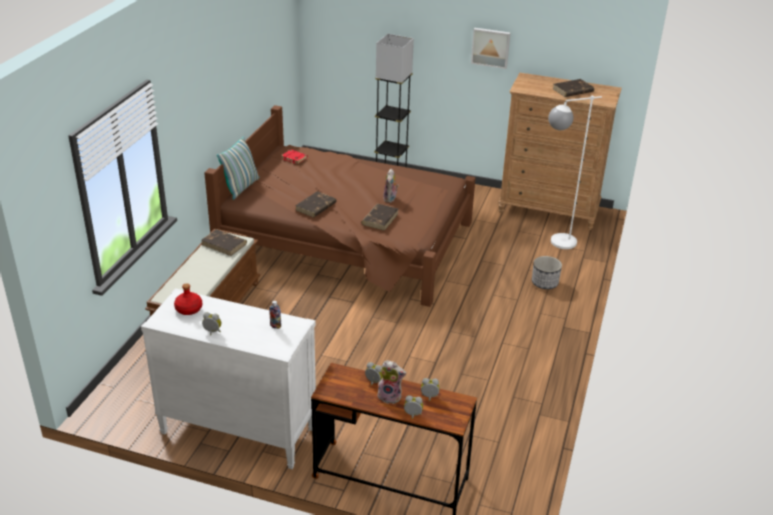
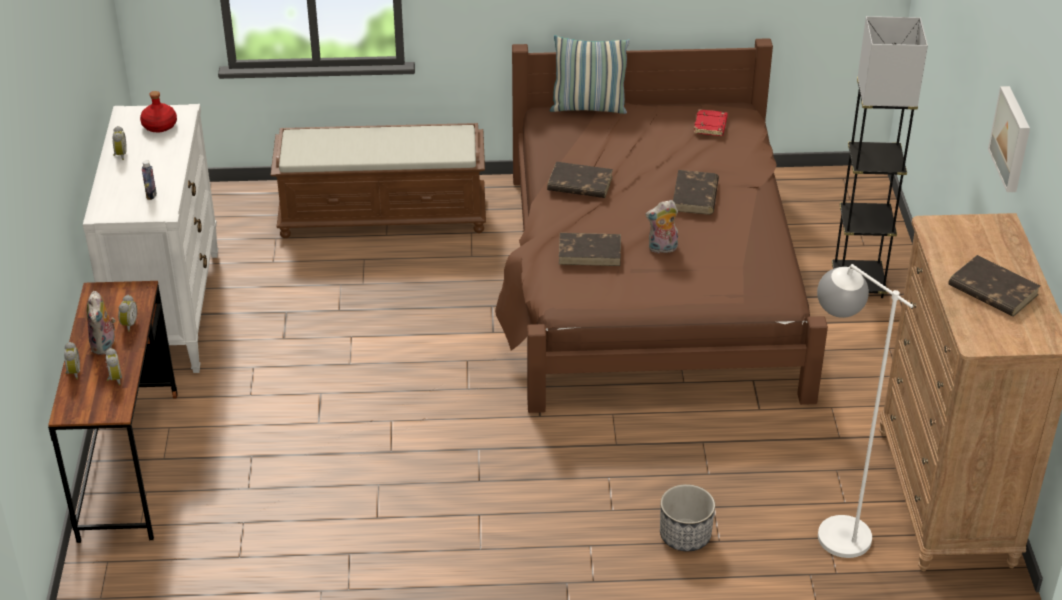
camera: 70 degrees right, 5 degrees up
(224, 244) = (442, 142): brown book -> brown book (695, 196)

